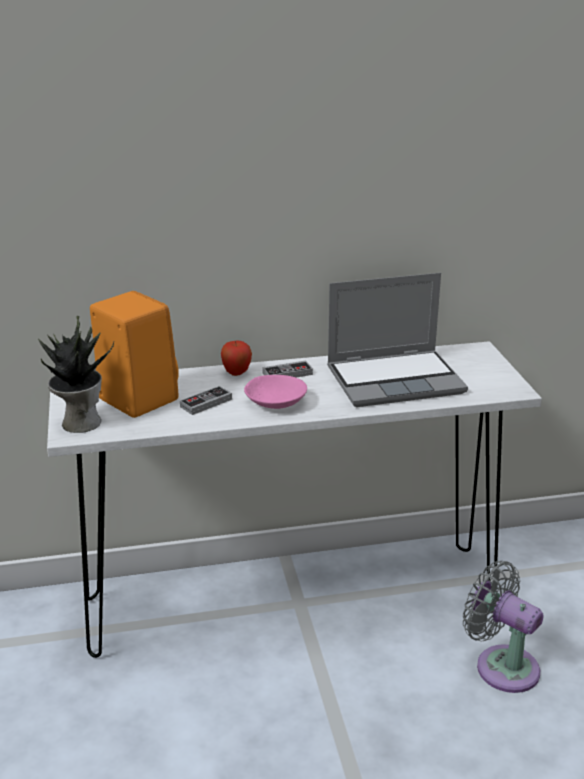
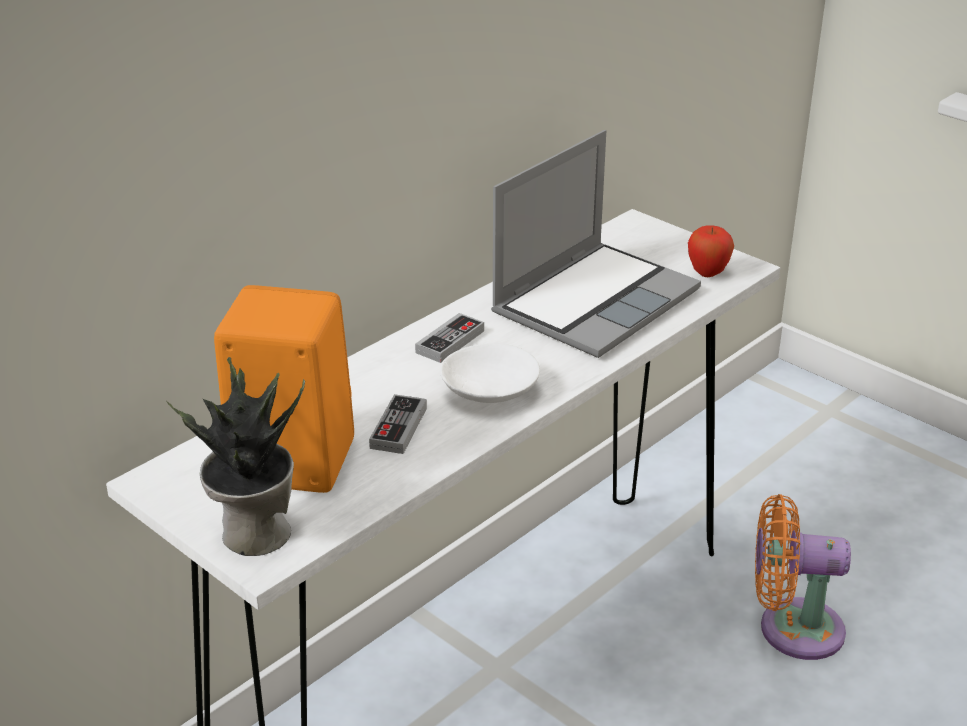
camera: 35 degrees left, 5 degrees up
(236, 373) = (381, 366): apple -> apple (708, 273)
(275, 402) = (488, 390): pink bowl -> white bowl
(501, 665) = (792, 628): grey fan -> orange fan

